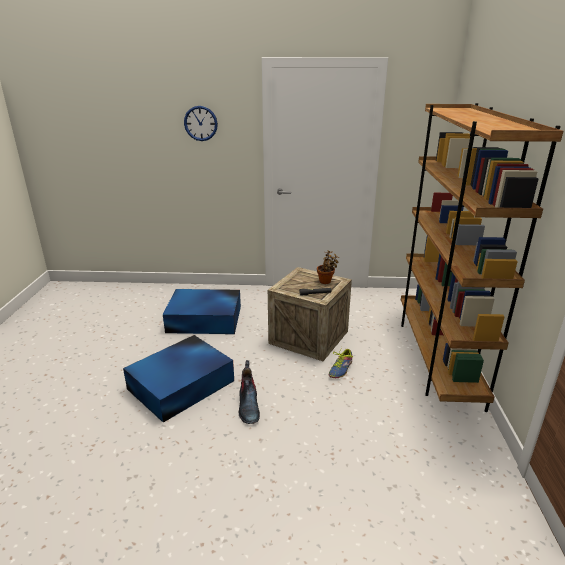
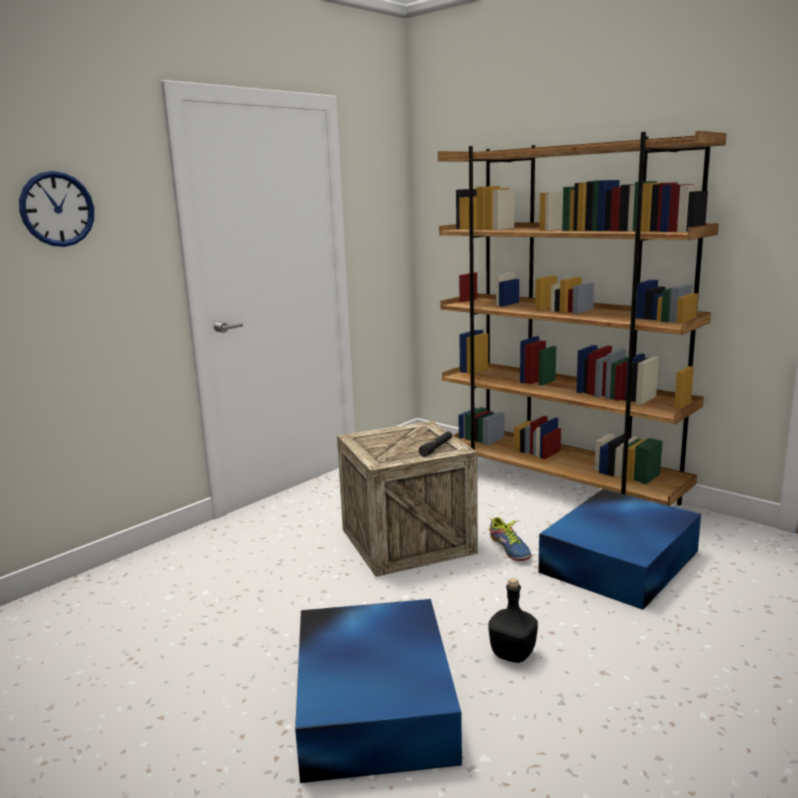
camera: 50 degrees left, 10 degrees down
(205, 319) = (213, 607): blue storage box -> blue storage box (621, 561)
(248, 406) = (513, 653): boot -> black bottle
(326, 281) = (412, 433): potted plant -> none

